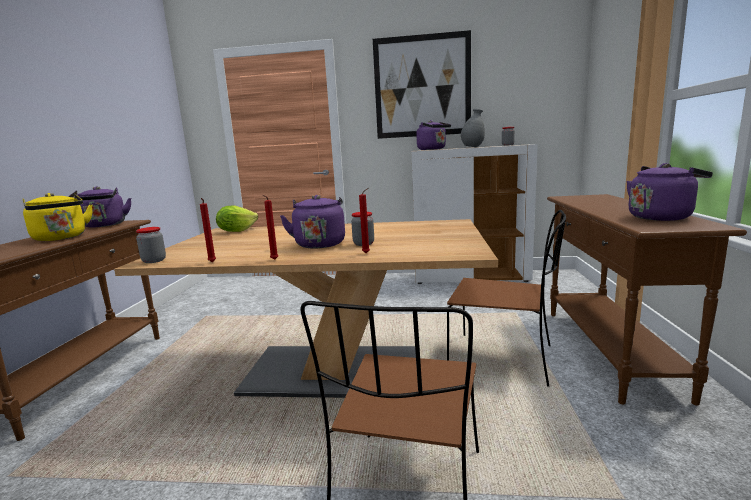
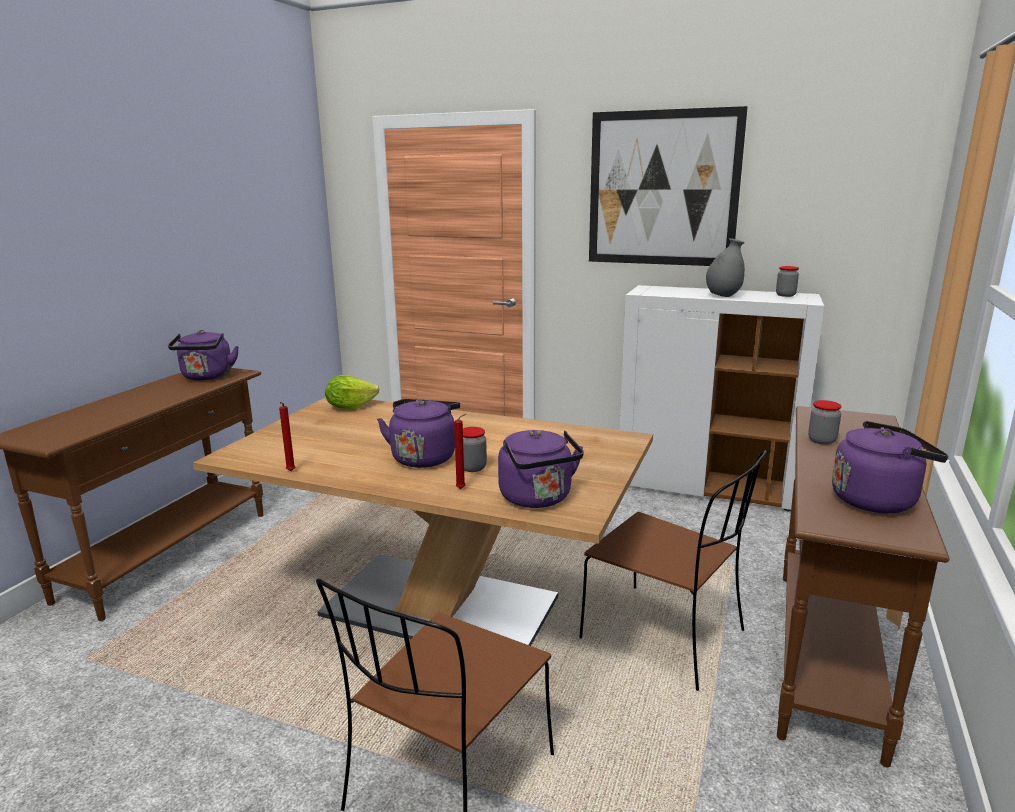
camera: 15 degrees right, 5 degrees up
(61, 238) = (155, 400): yellow kettle -> none
(154, 261) = (236, 455): jar -> jar (822, 440)
(273, 260) = (354, 481): red candle -> none
(433, 149) = (665, 290): purple kettle -> purple kettle (538, 499)

